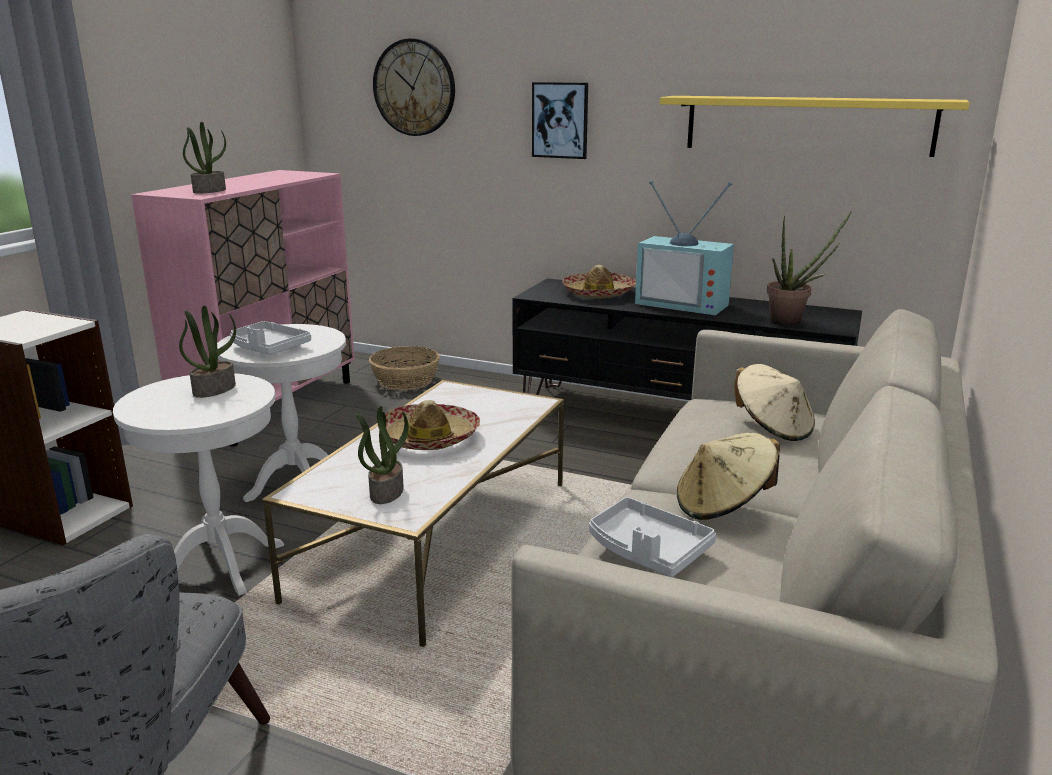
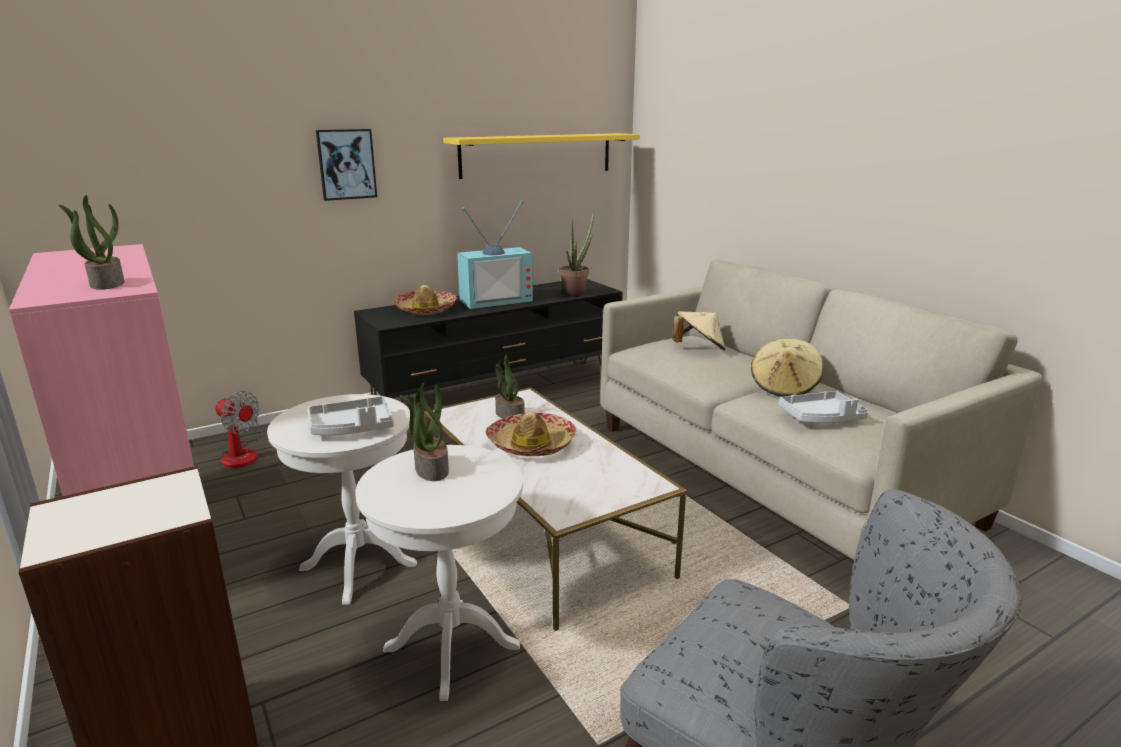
camera: 55 degrees left, 0 degrees up
(386, 492) = (605, 483): potted plant -> potted plant (509, 415)
(406, 380) = (243, 453): basket -> fan
(414, 88) = (168, 140): wall clock -> none

